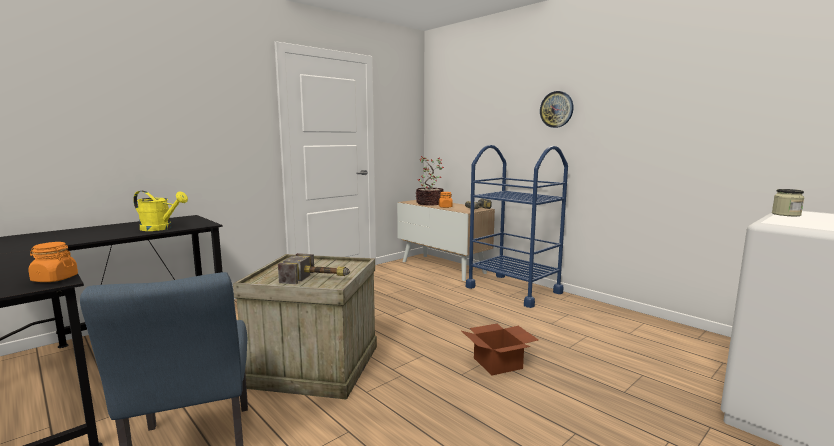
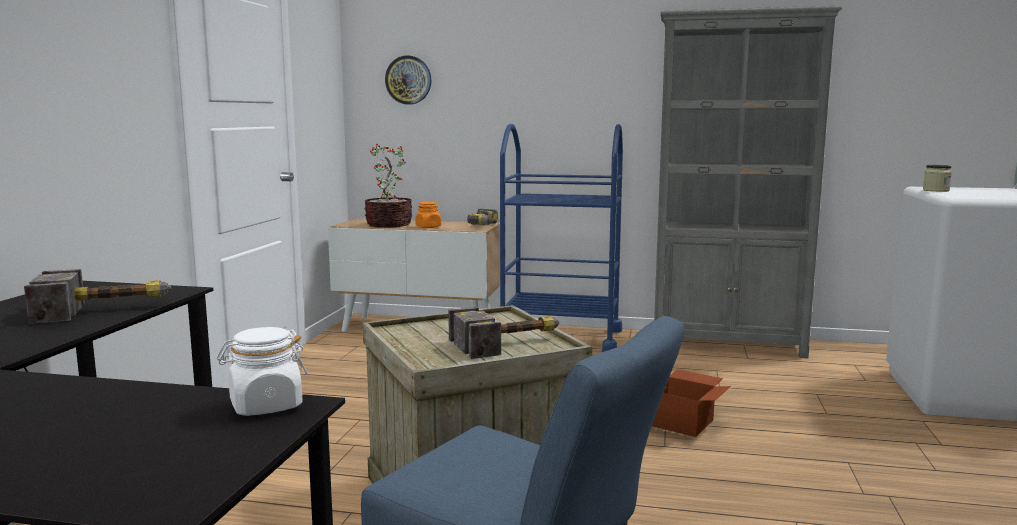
camera: 35 degrees left, 0 degrees up
(54, 279) = (265, 406): orange jar -> white jar
(161, 228) = (107, 309): yellow watering can -> hammer
(556, 109) = (596, 73): wall clock -> wall clock (408, 80)
(629, 320) = (728, 345): none -> grey bookcase

